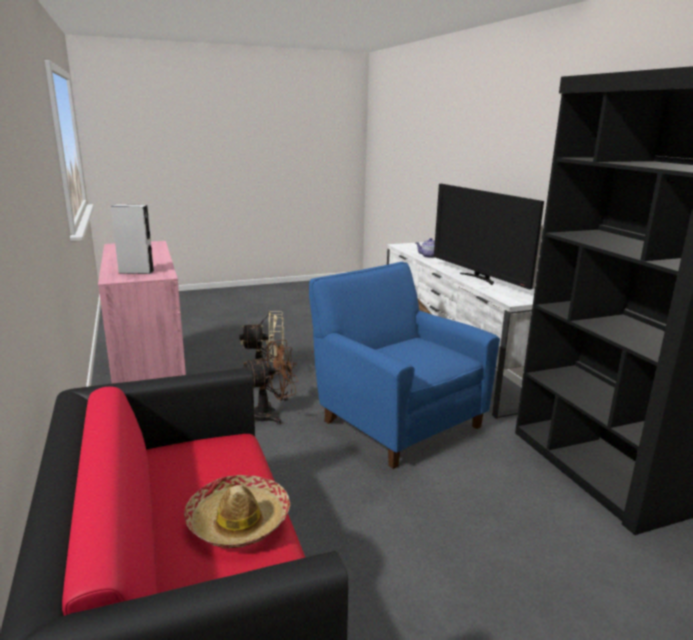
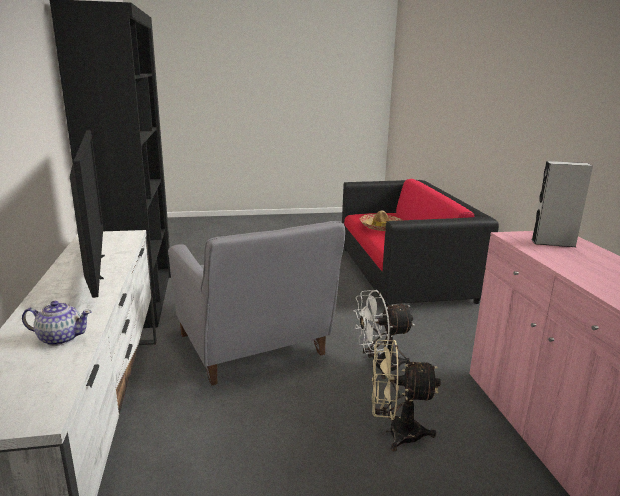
camera: 170 degrees left, 0 degrees up
(271, 415) = (379, 366): brown fan -> white fan
(395, 420) = (255, 348): blue armchair -> grey armchair

